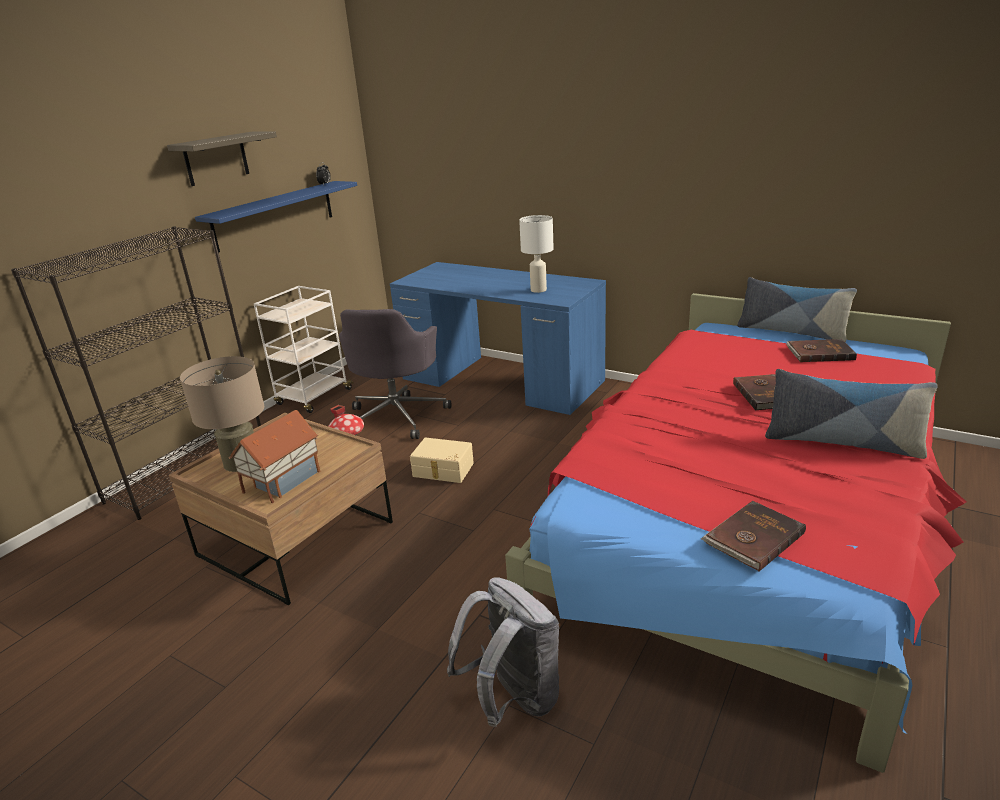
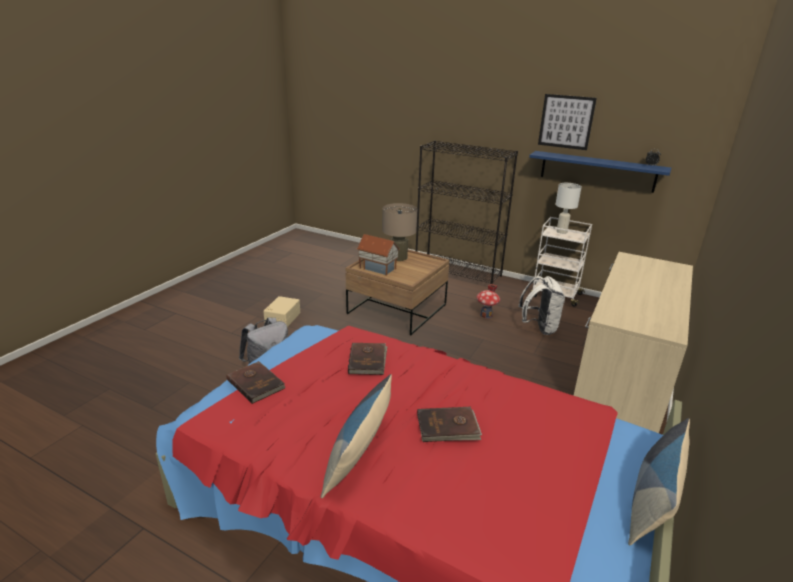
camera: 85 degrees right, 0 degrees up
(216, 159) = (566, 122): shelf -> picture
(397, 416) = (539, 328): grey office chair -> white backpack
(443, 470) = (469, 350): beige storage box -> beige storage box (282, 318)
(501, 380) = (623, 373): blue desk -> beige desk
(539, 290) = (632, 308): white table lamp -> white table lamp (562, 232)
(819, 353) = (570, 499): brown book -> brown book (368, 360)

